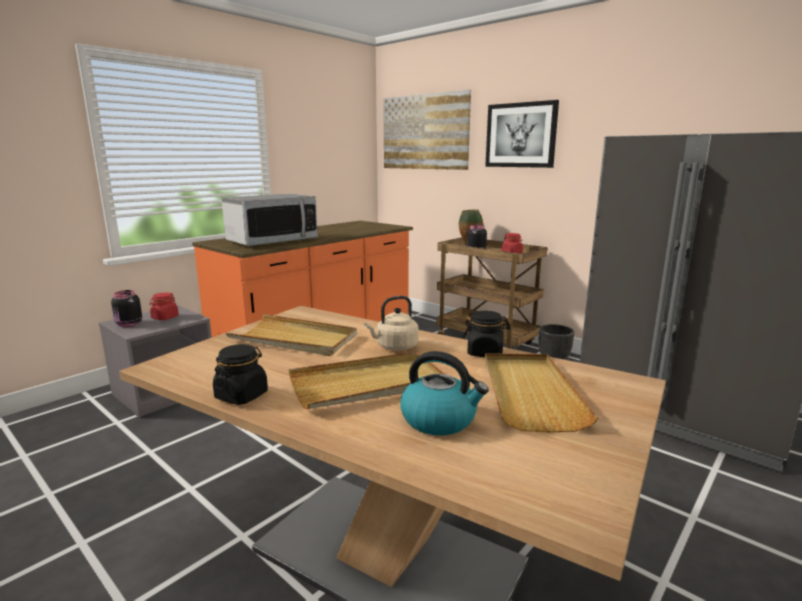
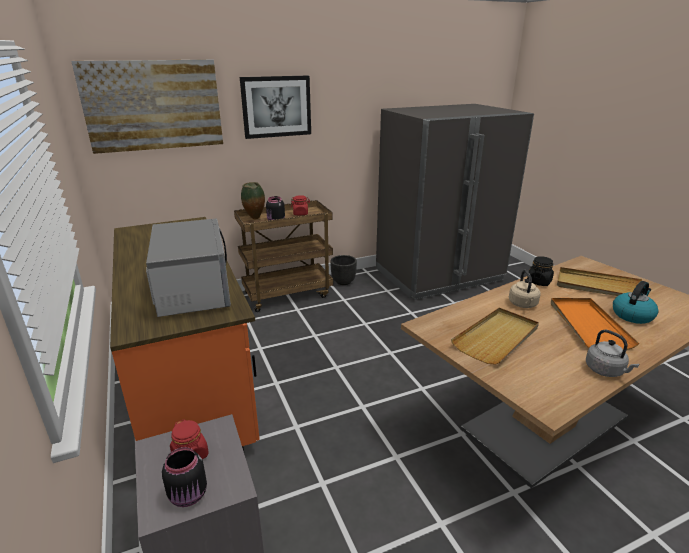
camera: 65 degrees left, 10 degrees up
(241, 395) = (606, 371): black jar -> grey kettle
(368, 385) = (587, 325): beige tray -> orange tray

